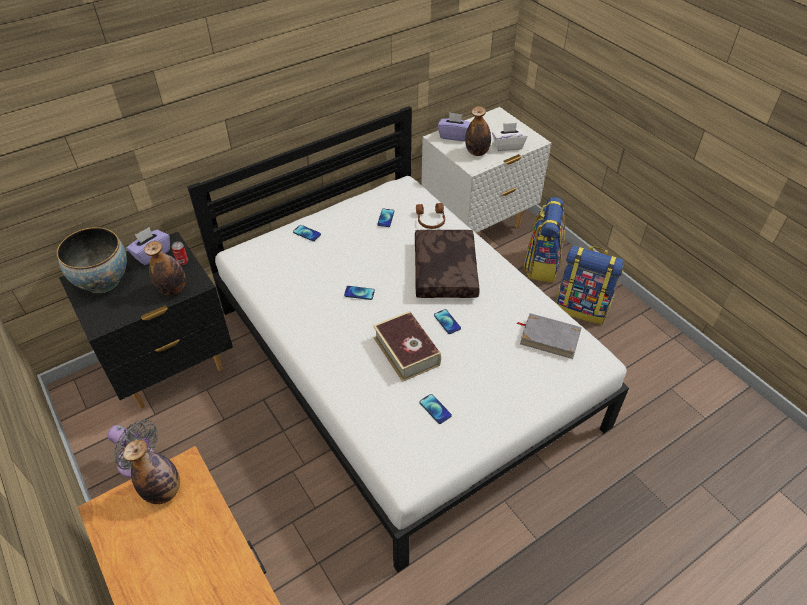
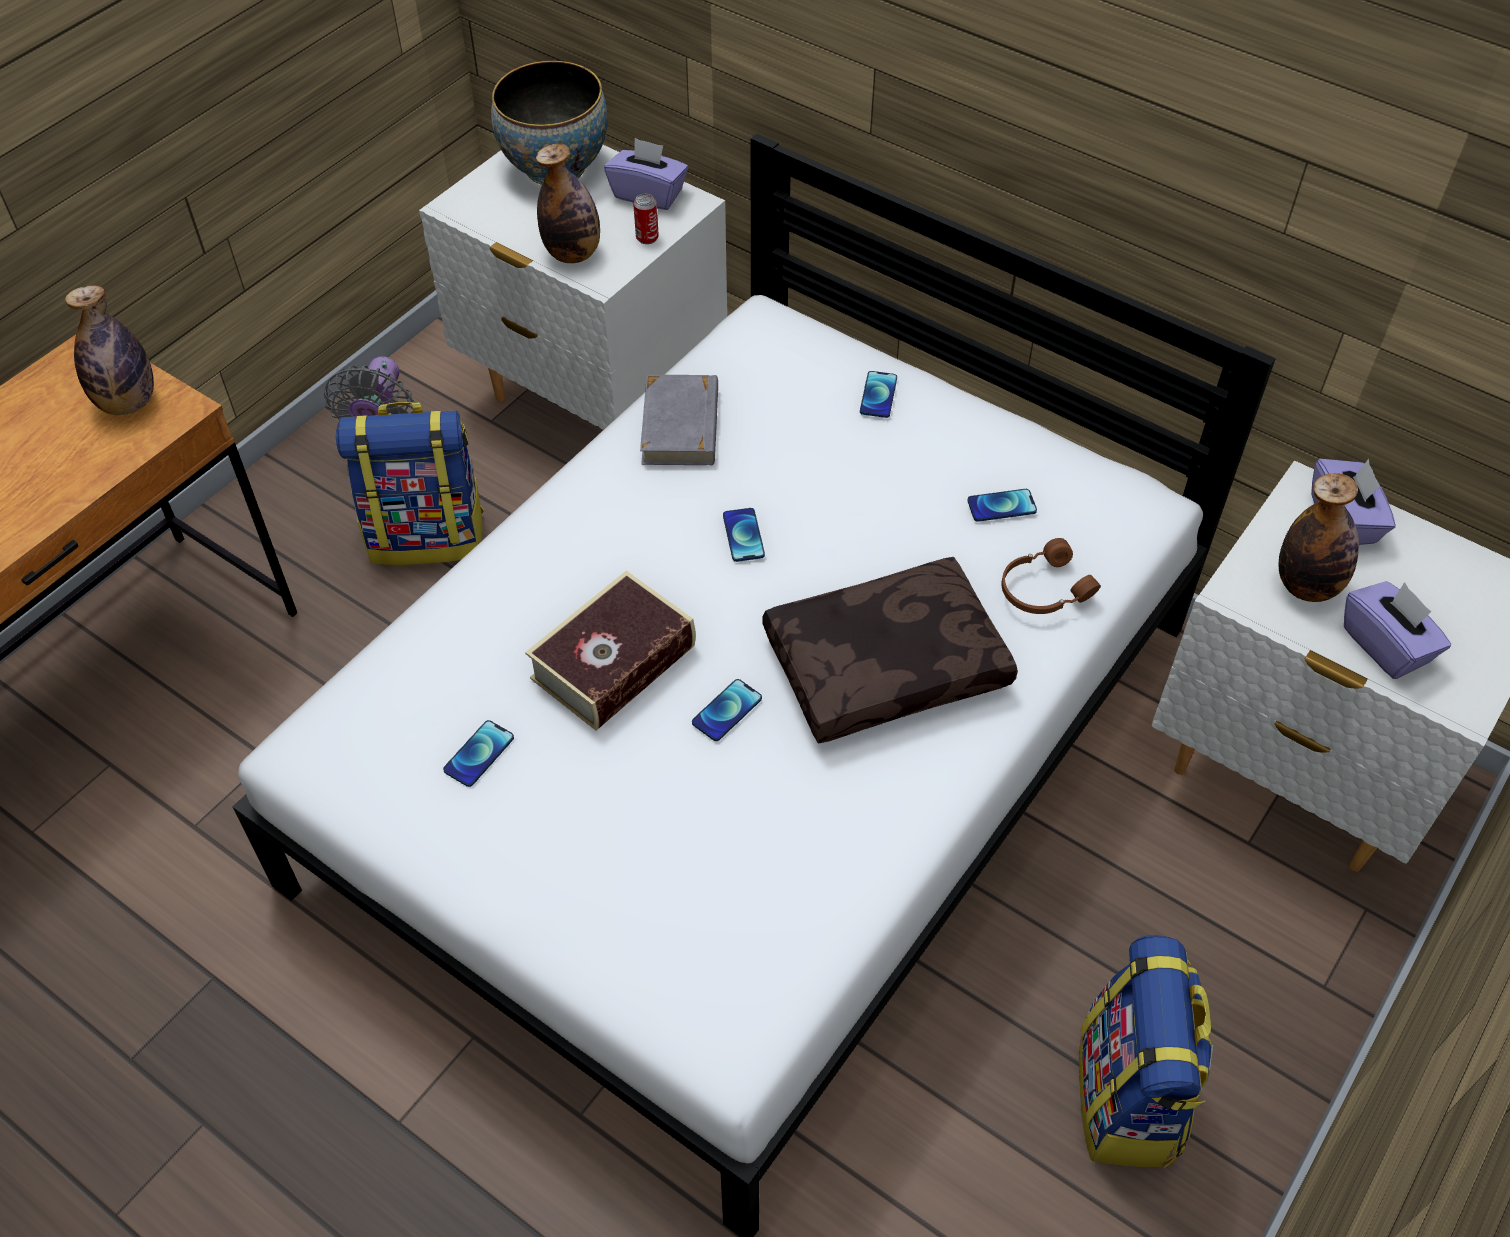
camera: 70 degrees right, 5 degrees up
(171, 368) = (594, 400): black nightstand -> white nightstand
(507, 146) = (1386, 645): white tissue box -> purple tissue box
(541, 264) = (1237, 961): backpack -> backpack (428, 535)
(549, 338) = (762, 928): grey book -> grey book (681, 426)

